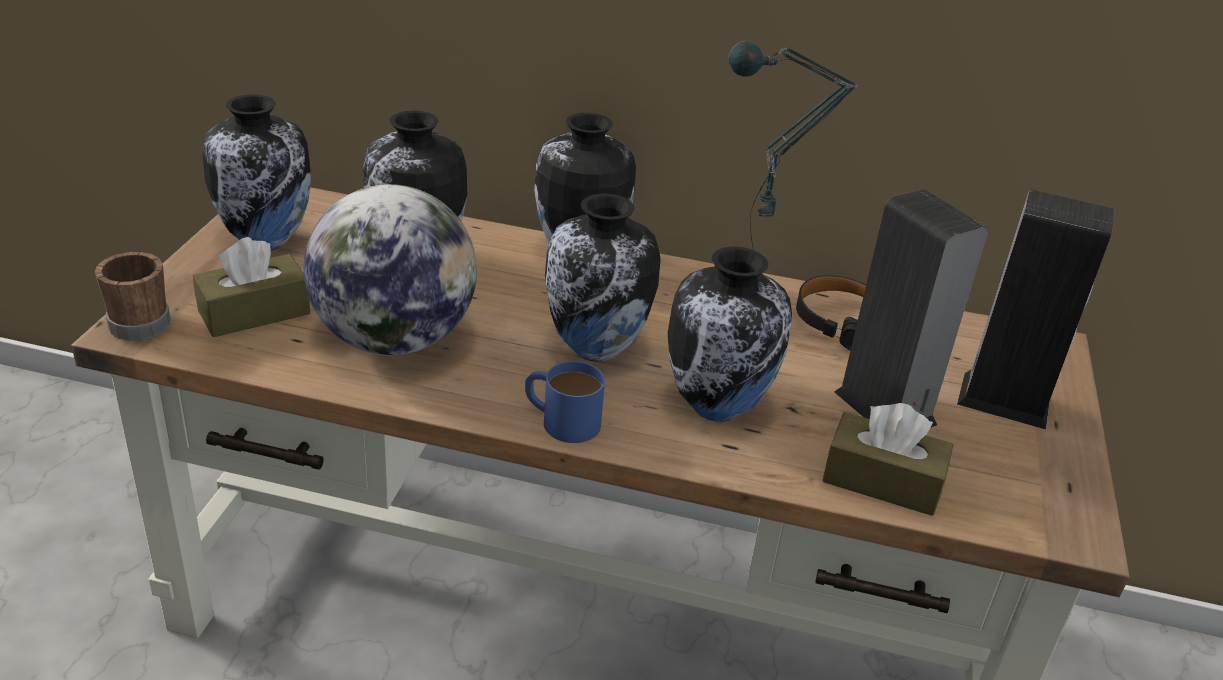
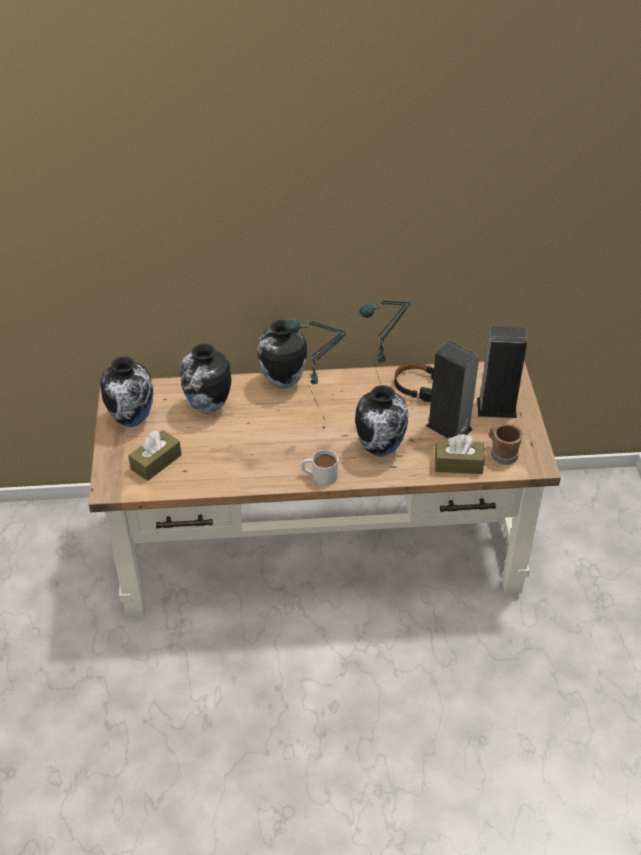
camera: 15 degrees left, 10 degrees up
(139, 321) = (108, 483): brown mug -> brown mug (501, 453)
(394, 339) = (226, 457): globe -> none
(561, 420) = (319, 475): blue mug -> white mug
(596, 349) = (316, 434): vase -> table lamp

